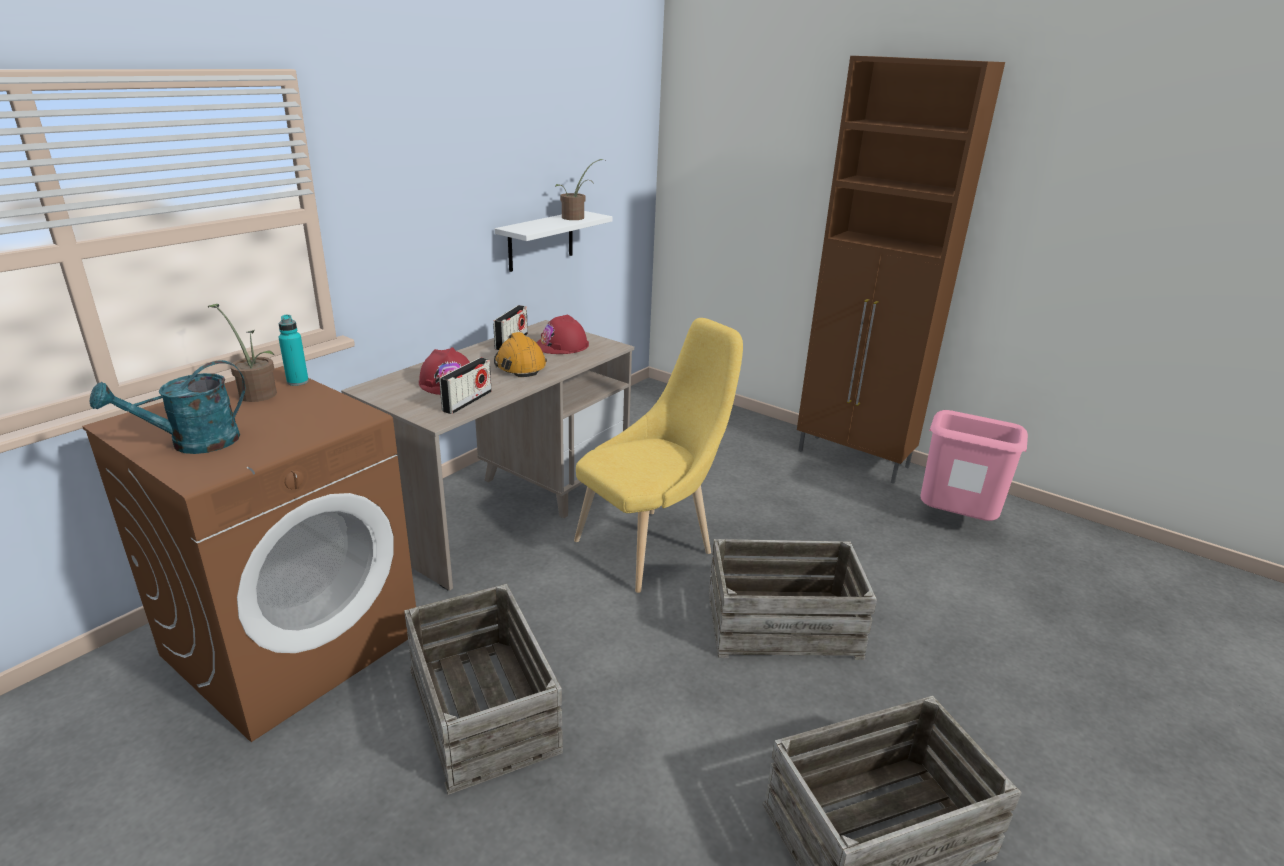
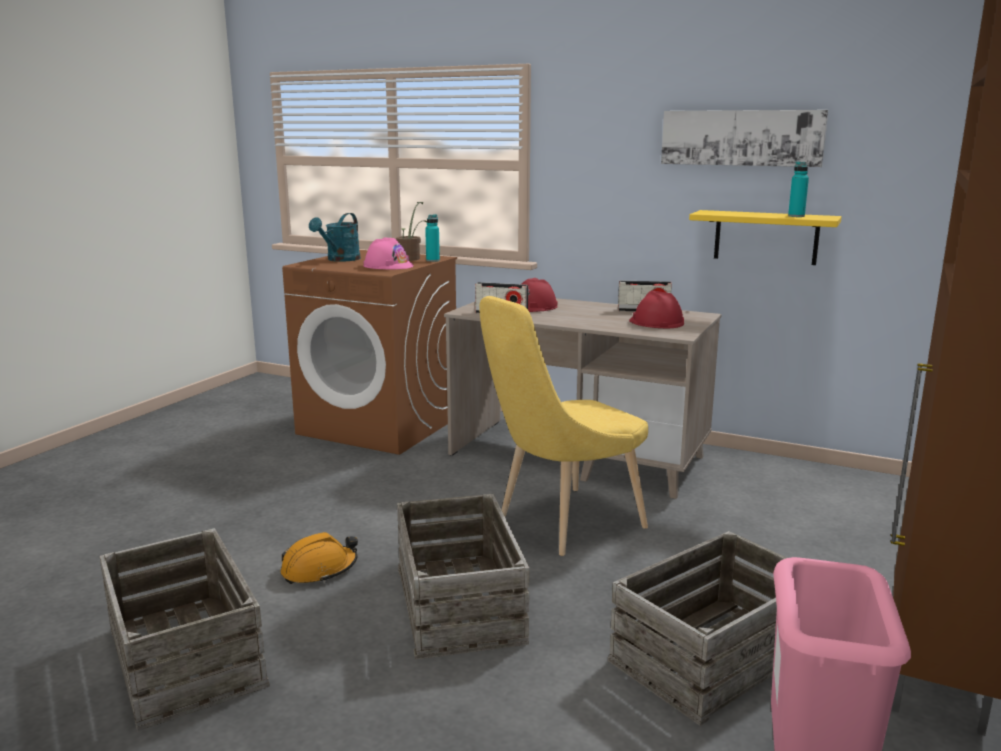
camera: 80 degrees right, 10 degrees down
(193, 444) = (340, 260): turquoise watering can -> turquoise watering can turned 105 degrees counterclockwise
(306, 412) = (388, 266): none -> pink hard hat
(484, 709) = (324, 486): crate -> crate (713, 658)
(516, 151) = (741, 138): none -> picture
(520, 365) = (590, 317): orange hard hat -> orange hard hat (319, 570)
(541, 241) = (766, 237): white shelf -> yellow shelf
(576, 218) = (796, 216): potted plant -> turquoise bottle
(651, 545) = (562, 524): yellow chair -> yellow chair turned 105 degrees clockwise

